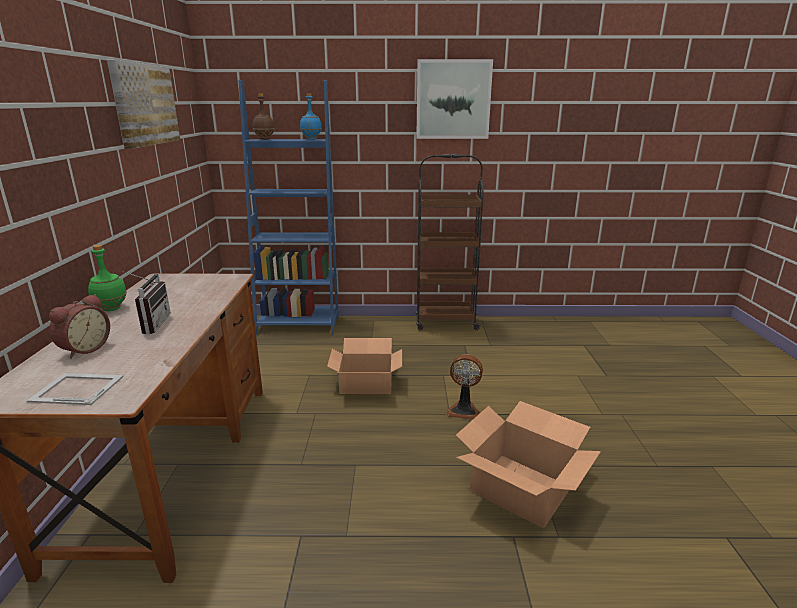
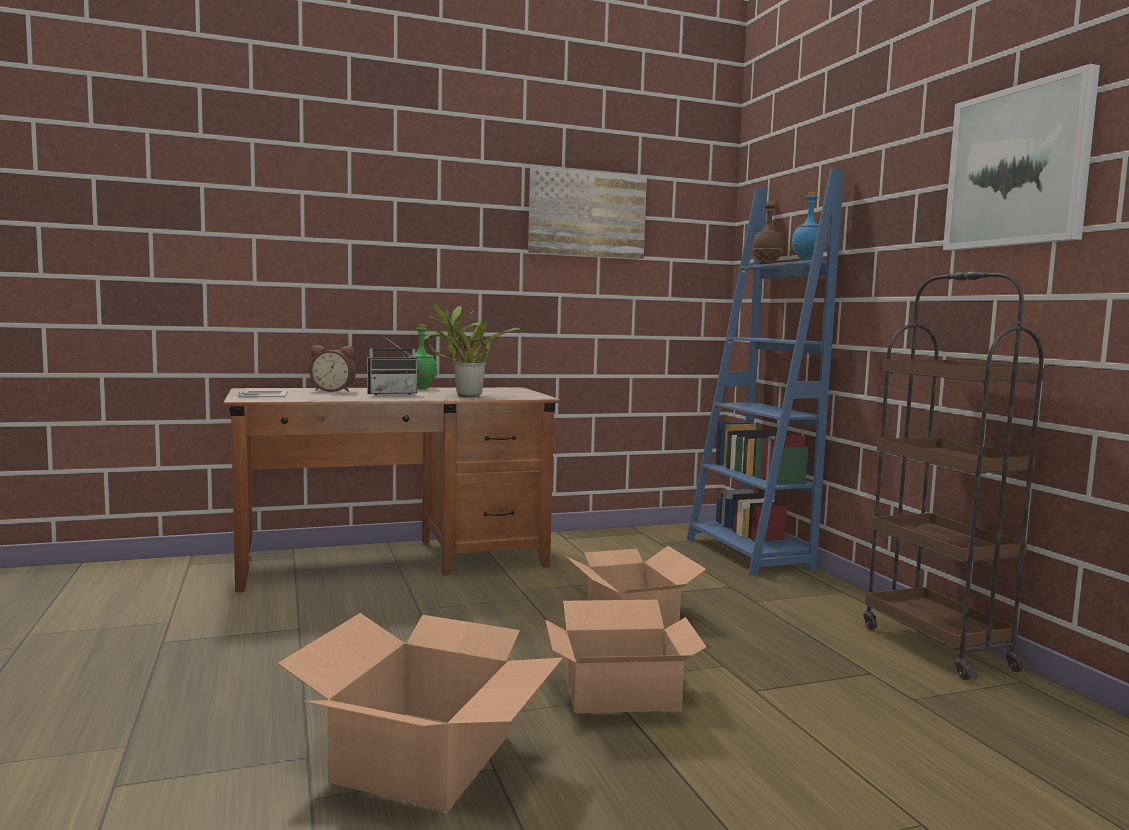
camera: 70 degrees right, 15 degrees down
(201, 299) = (465, 396): none -> potted plant
(464, 410) = (622, 693): fan -> cardboard box

